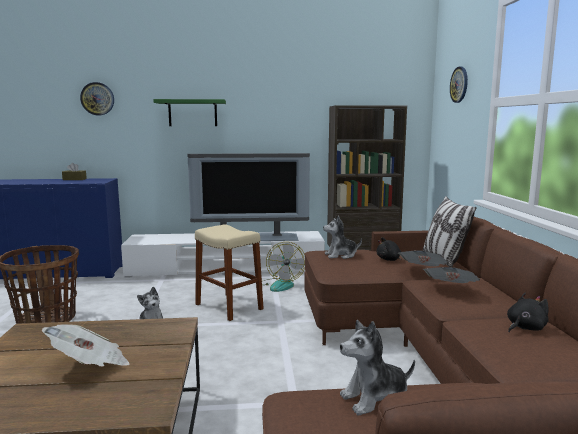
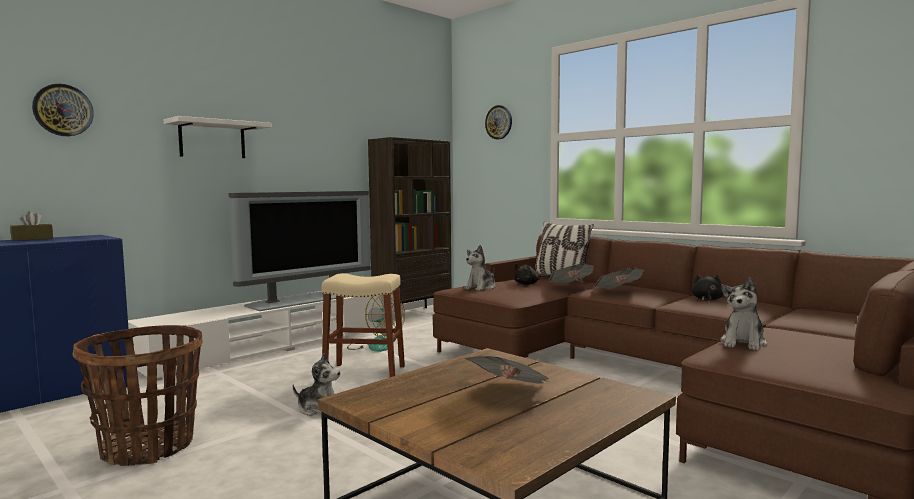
camera: 40 degrees left, 5 degrees down
(192, 113) = (212, 140): green shelf -> white shelf

